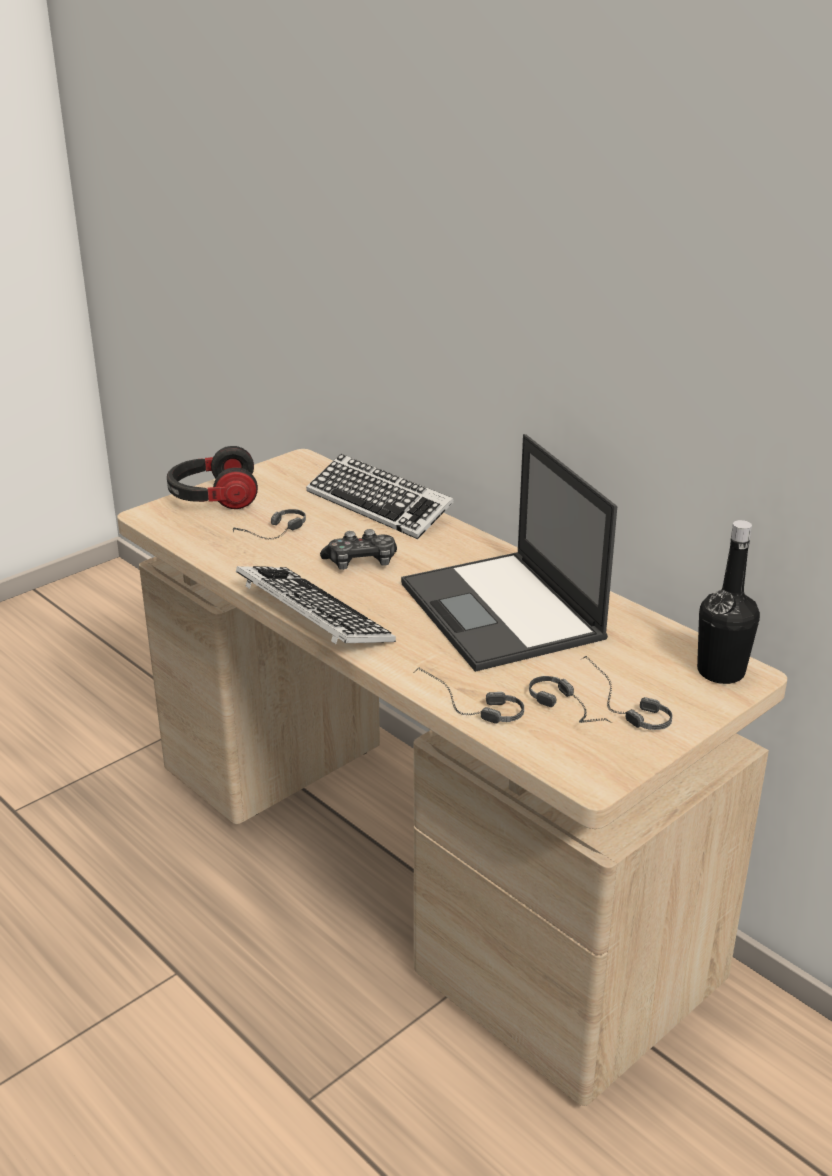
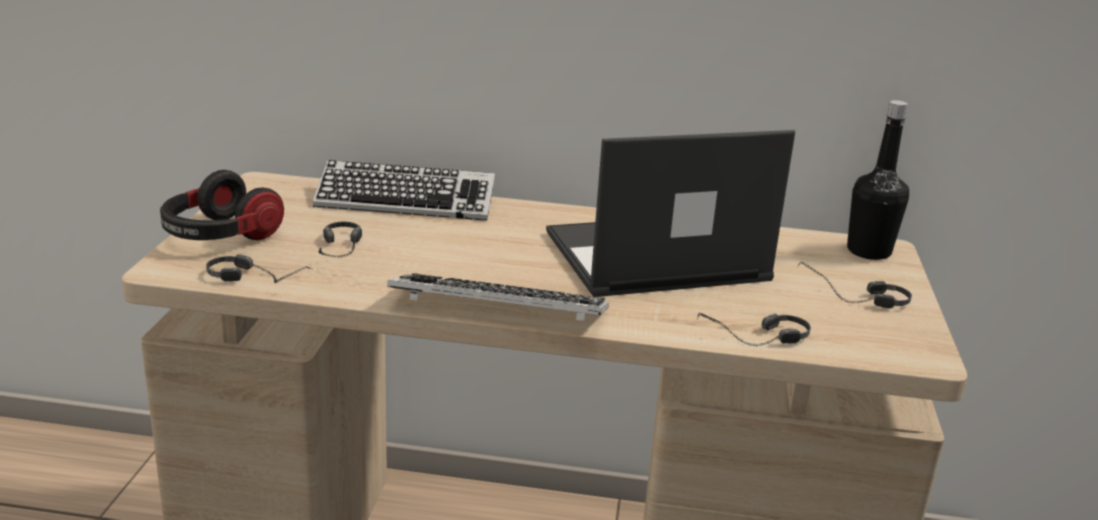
camera: 40 degrees left, 5 degrees down
(361, 562) = (468, 252): game controller -> none
(503, 612) = (653, 257): laptop -> laptop turned 135 degrees clockwise
(575, 712) = (831, 313): headphones -> headphones (263, 279)

